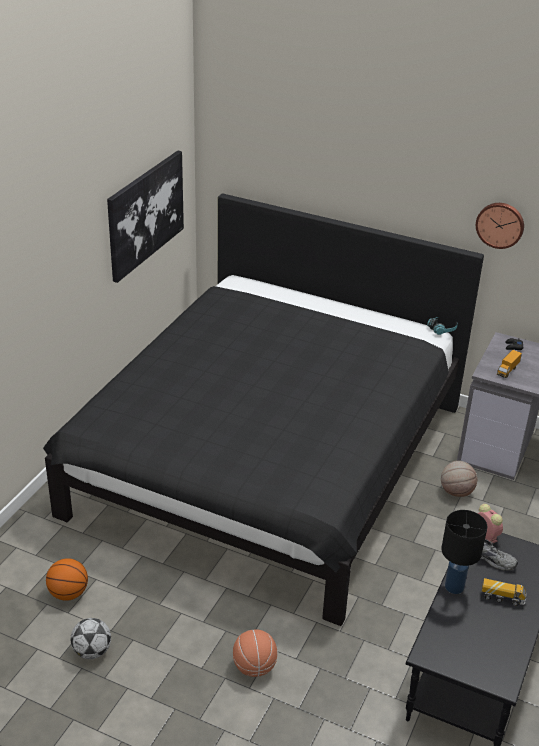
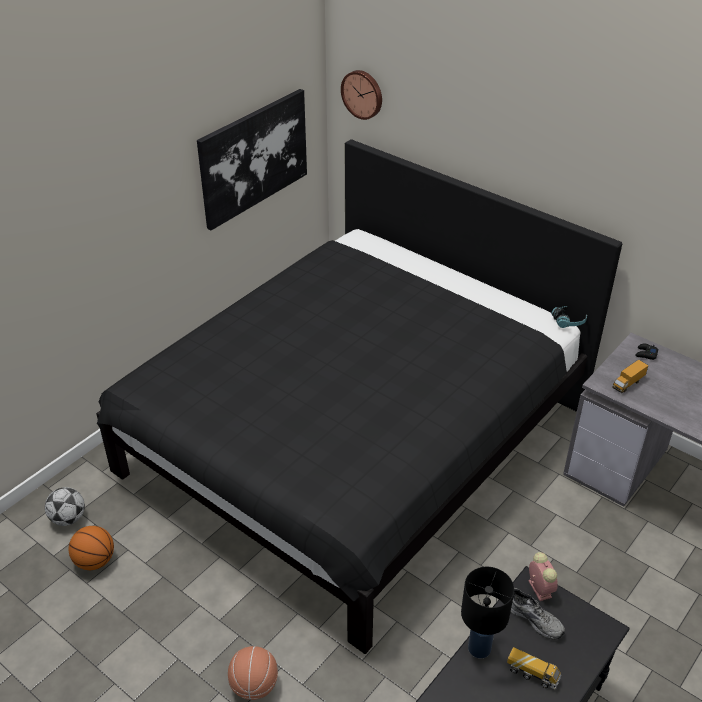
camera: 15 degrees right, 5 degrees up
(92, 651) = (94, 633): football -> football (68, 518)
(456, 492) = (550, 511): basketball -> none
(500, 224) = (644, 210): wall clock -> wall clock (363, 94)

